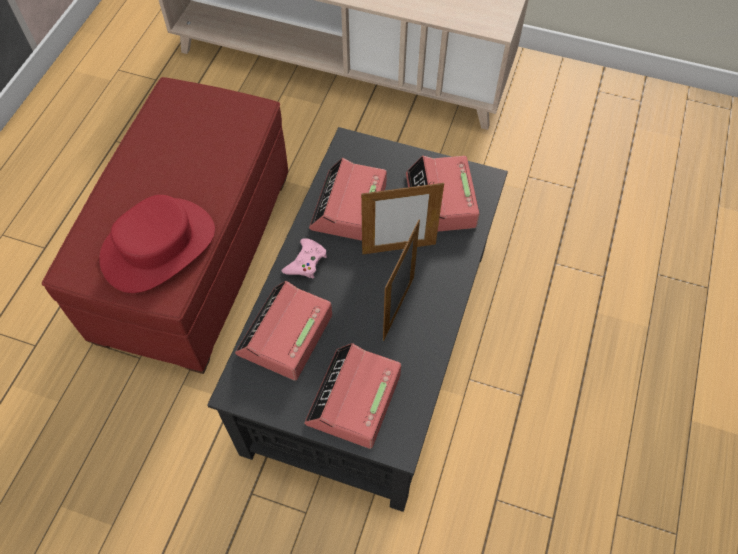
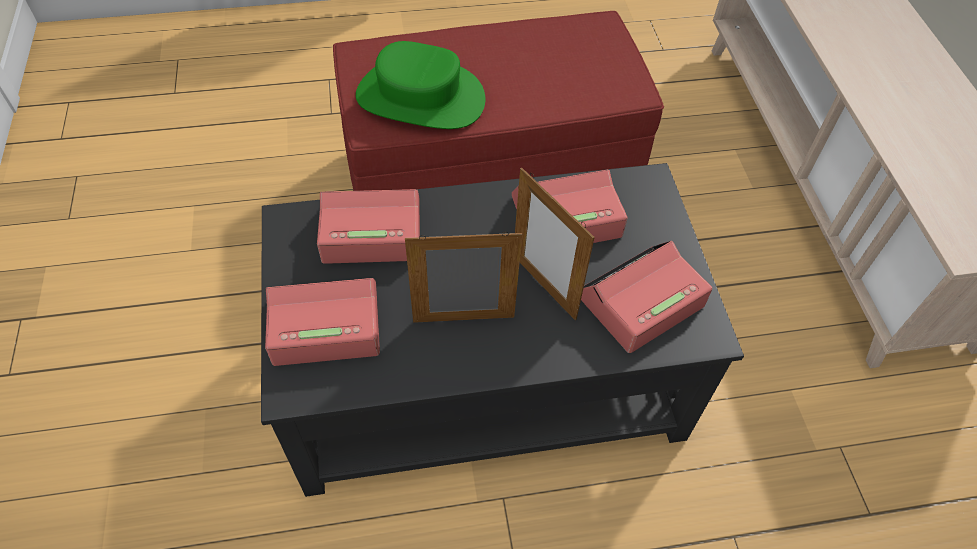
camera: 60 degrees right, 5 degrees down
(159, 247) = (420, 98): red hat -> green hat
(306, 262) = (470, 210): pink game controller -> none

